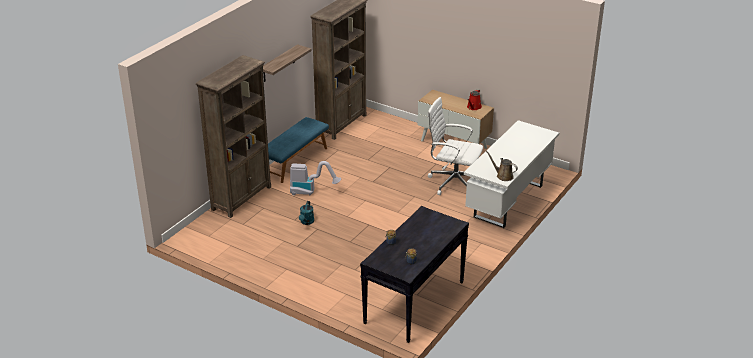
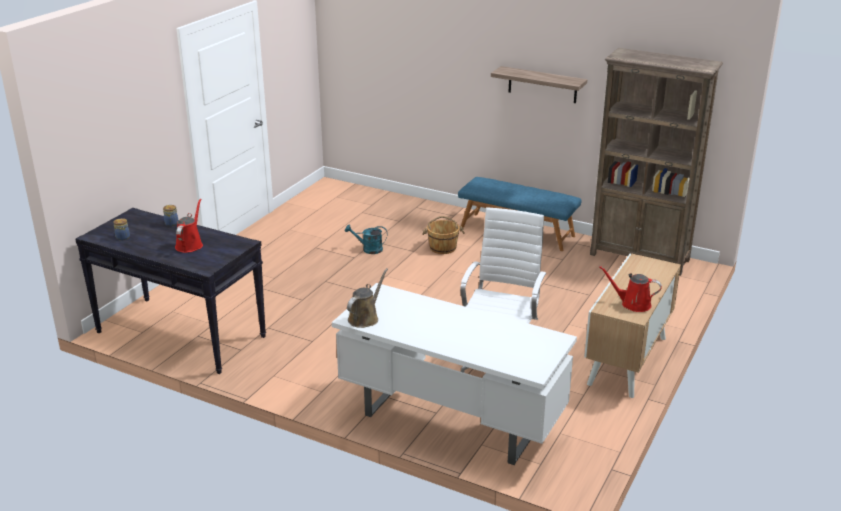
camera: 85 degrees right, 5 degrees down
(242, 198) = (418, 207): brown bookcase -> none
(311, 191) = (443, 247): vacuum cleaner -> brown bucket
(424, 232) = (190, 245): none -> red watering can

